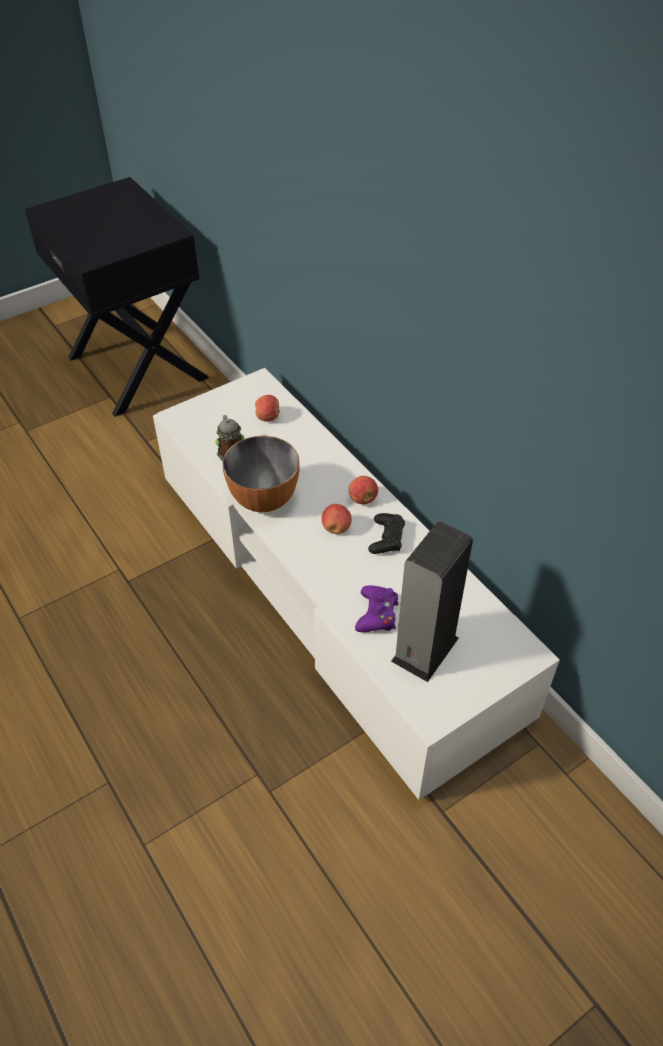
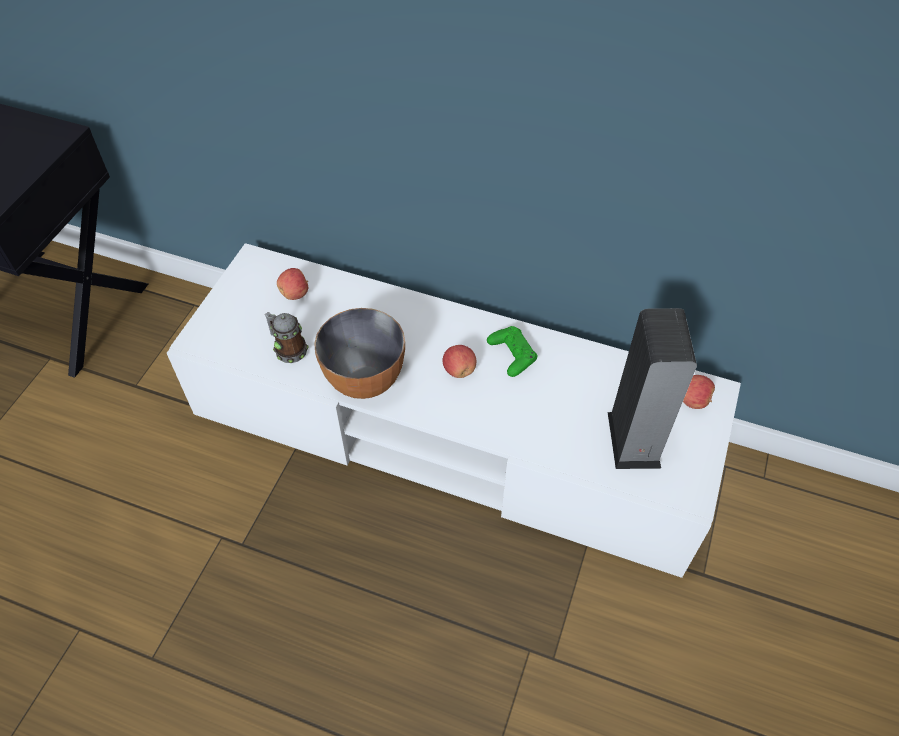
camera: 35 degrees left, 5 degrees up
(363, 499) = (458, 328): apple -> apple (693, 400)
(377, 614) = (567, 432): purple game controller -> none
(386, 538) = (512, 354): black game controller -> green game controller

